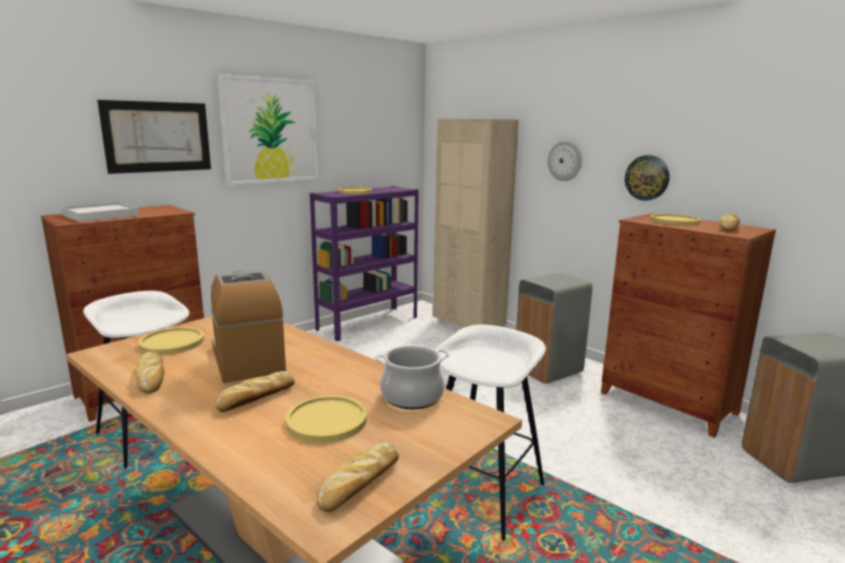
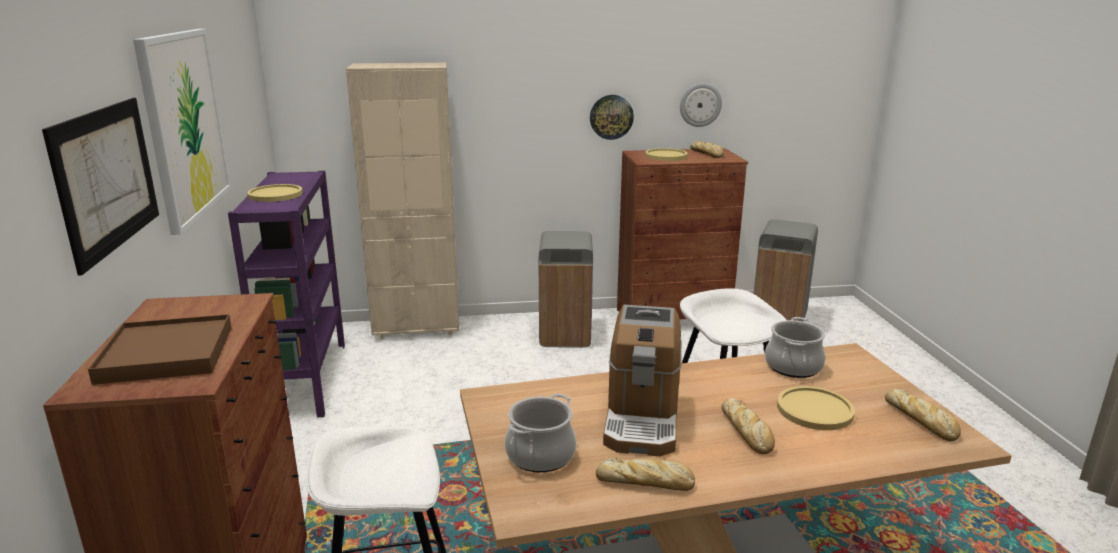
camera: 55 degrees left, 5 degrees up
(100, 215) = (167, 354): white tray -> brown tray
(172, 342) = (540, 455): yellow plate -> cooking pot
(247, 359) = (642, 419): coffee machine -> coffee machine turned 90 degrees counterclockwise
(565, 160) = (516, 107): wall clock -> wall clock (700, 105)

